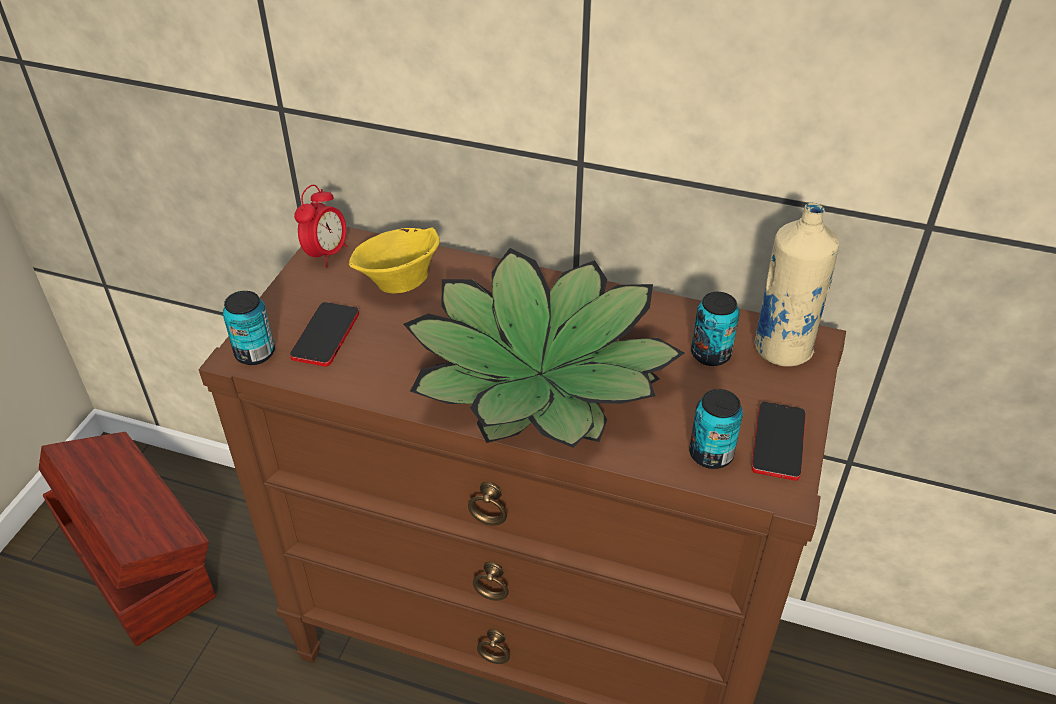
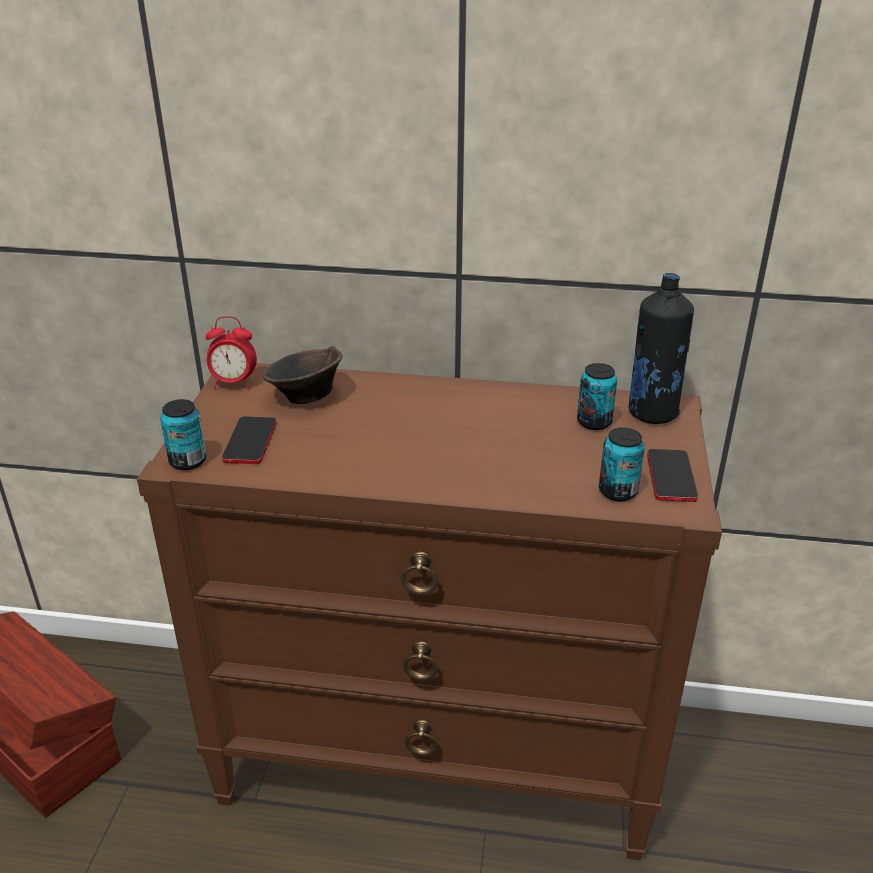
camera: 10 degrees left, 10 degrees down
(326, 254) = (233, 383): alarm clock -> alarm clock turned 75 degrees clockwise
(398, 282) = (305, 397): yellow bowl -> brown bowl
(539, 373) = (451, 450): potted plant -> none
(782, 349) = (652, 412): beige bottle -> black bottle

